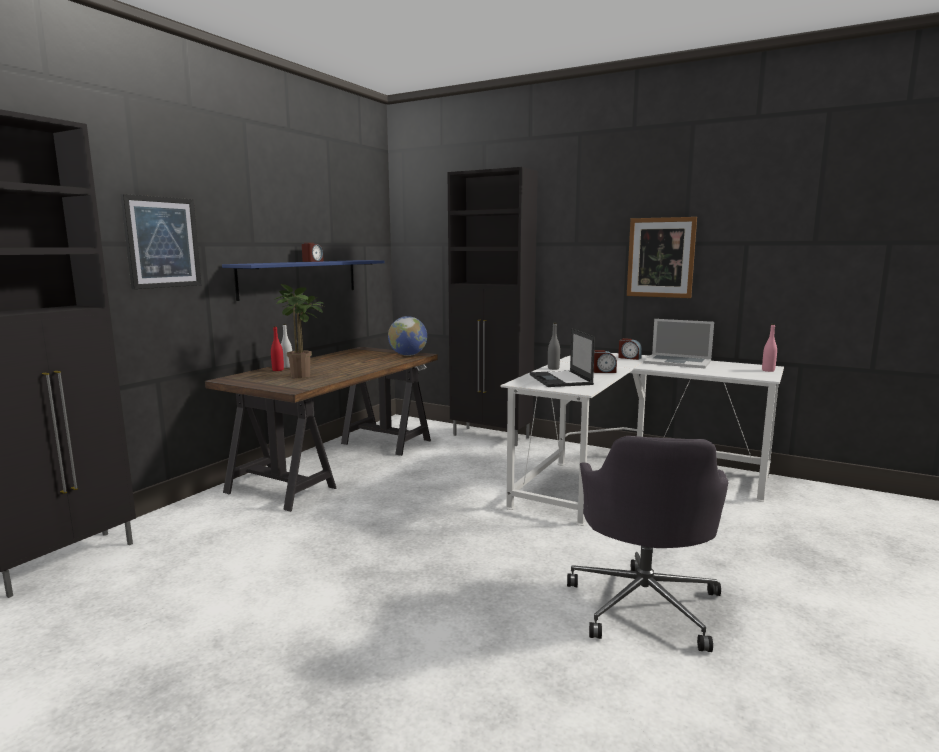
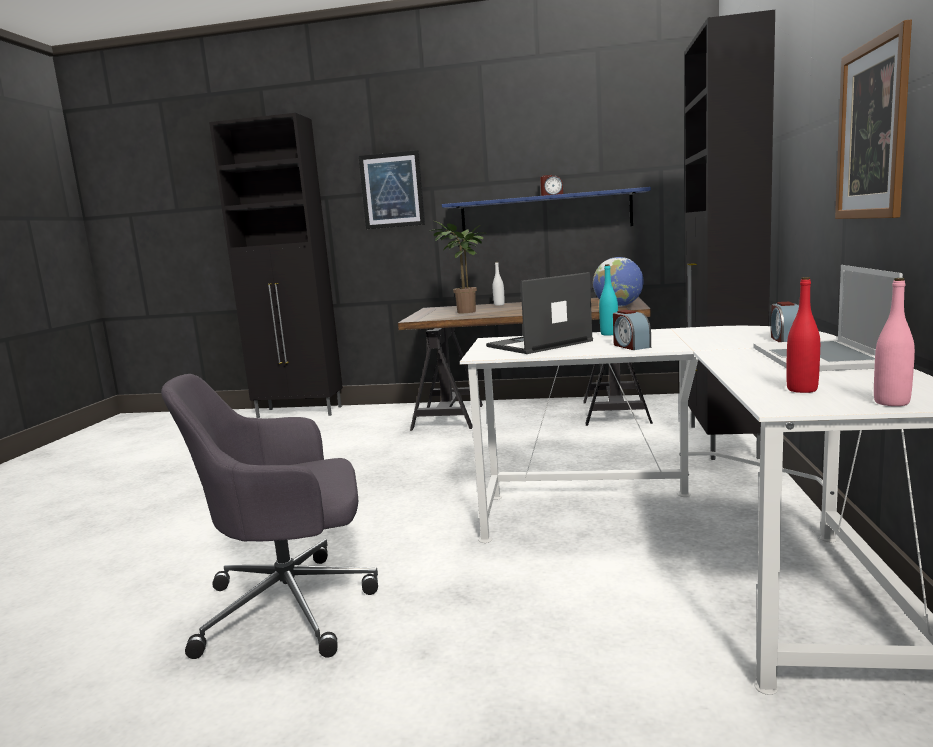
camera: 70 degrees right, 0 degrees up
(278, 370) = (482, 306): red bottle -> red bottle (802, 389)
(553, 368) = (609, 334): grey bottle -> turquoise bottle

